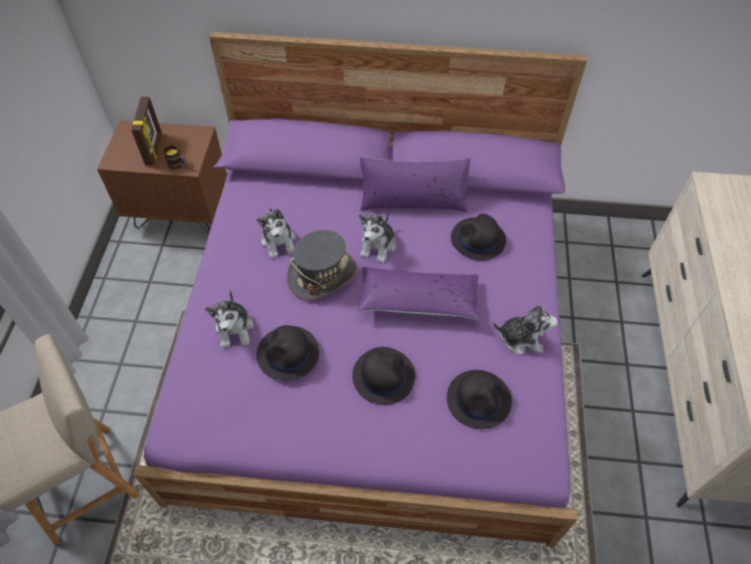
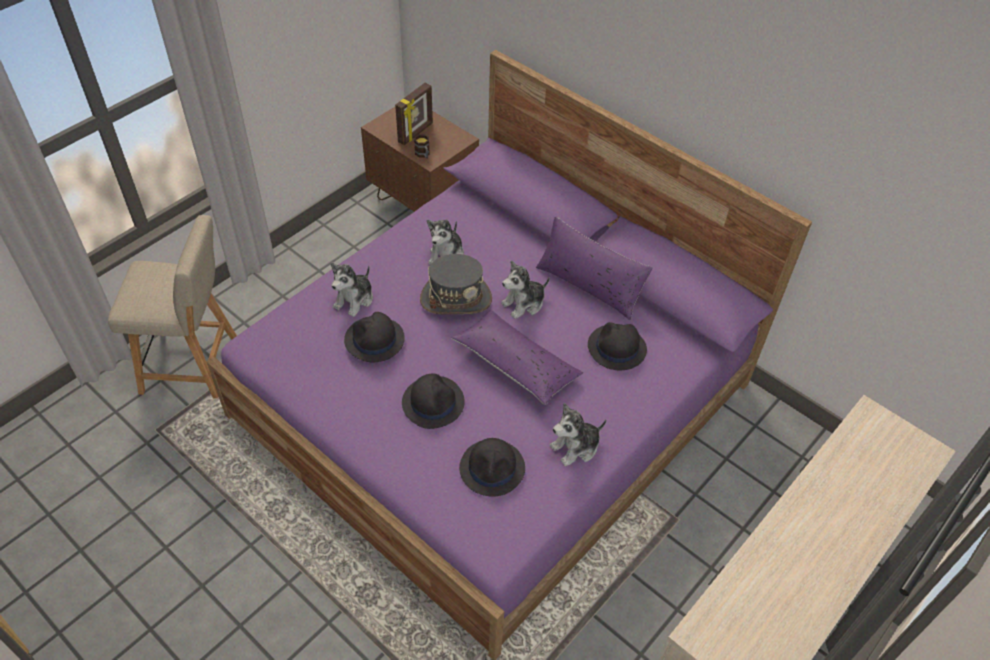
camera: 35 degrees right, 5 degrees down
(521, 338) = (576, 447): plush toy -> plush toy turned 105 degrees clockwise

